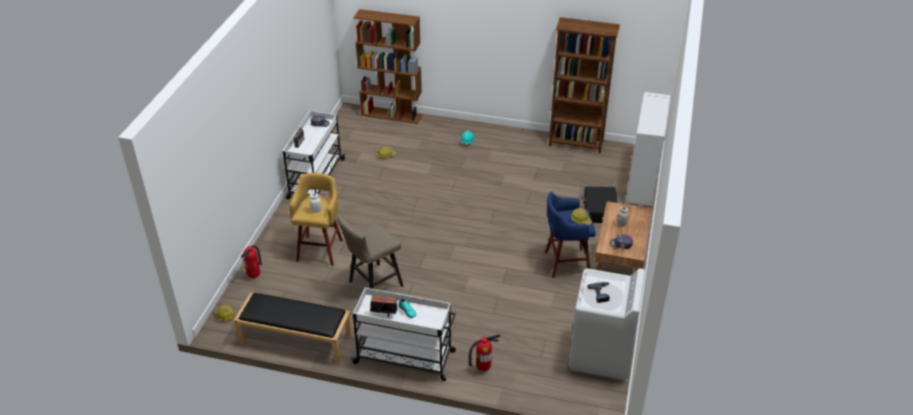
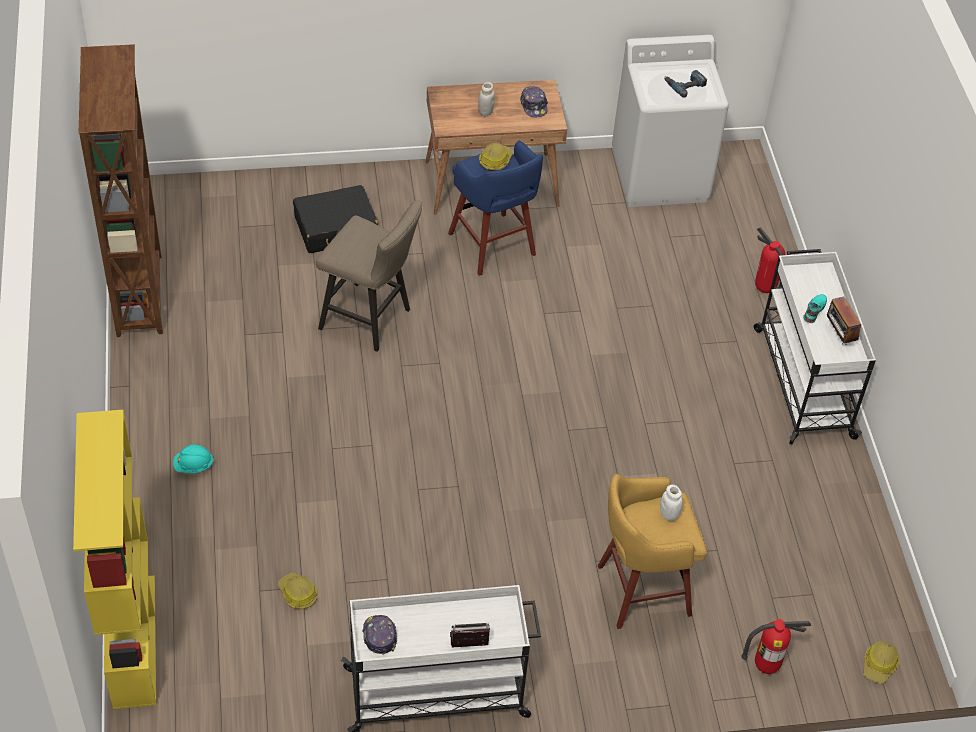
camera: 115 degrees left, 10 degrees up
(295, 339) = (860, 536): black bench -> none
(372, 285) = (682, 477): beige stool -> beige stool (371, 320)
(392, 115) = (133, 640): brown bookcase -> yellow bookcase
(643, 183) = (235, 187): white cabinet -> none

